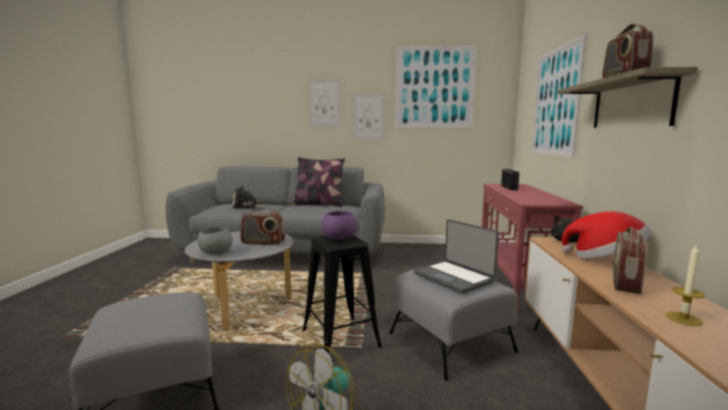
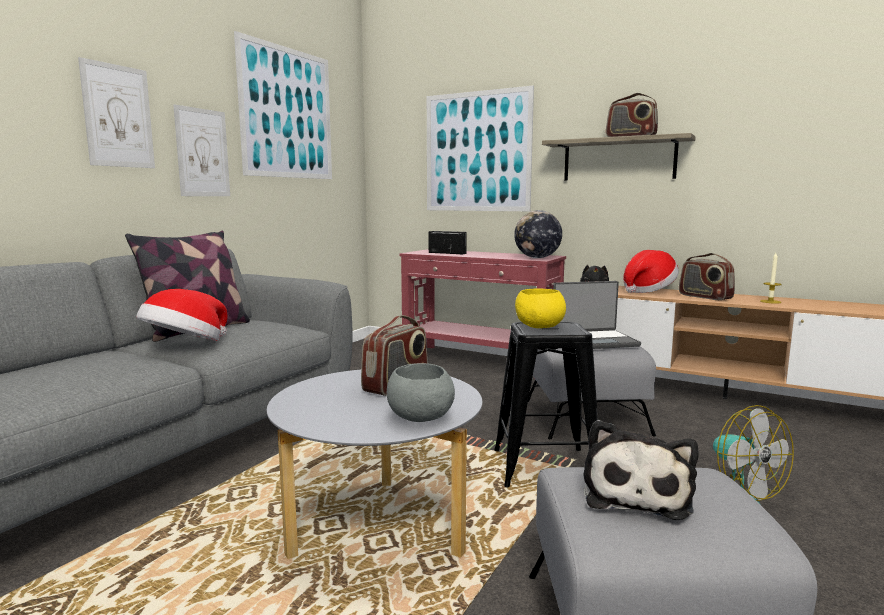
camera: 65 degrees left, 0 degrees up
(247, 207) = (81, 369): plush toy -> plush toy (636, 494)
(287, 208) = (185, 345): none -> hat
(339, 238) = (538, 326): purple bowl -> yellow bowl
(537, 202) = (537, 258): none -> globe

